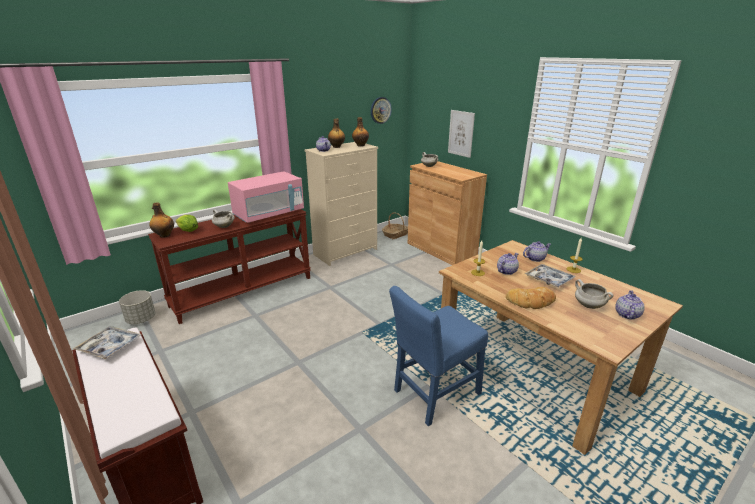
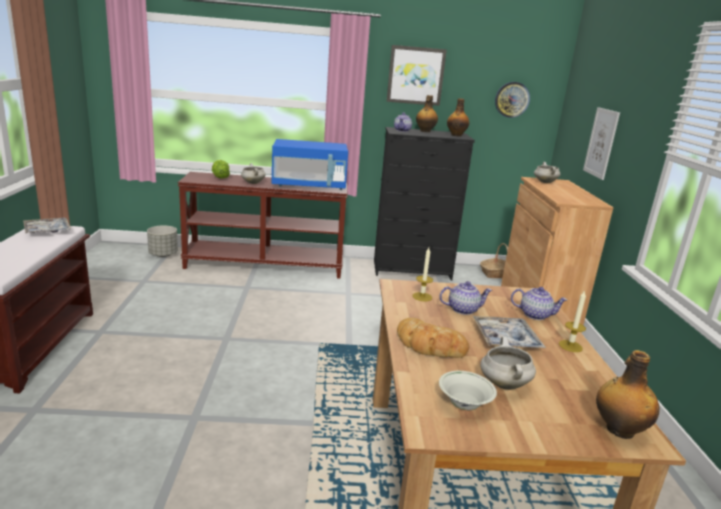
camera: 35 degrees right, 5 degrees down
(164, 235) = (198, 175): bottle -> bottle (618, 430)
(269, 214) = (309, 186): pink microwave -> blue microwave
(317, 104) = (415, 75): none -> picture
(346, 252) = (412, 270): beige dresser -> black dresser
(434, 395) = (306, 434): blue chair -> none
(596, 326) = (464, 405): none -> white bowl
(626, 314) = (545, 418): teapot -> none

